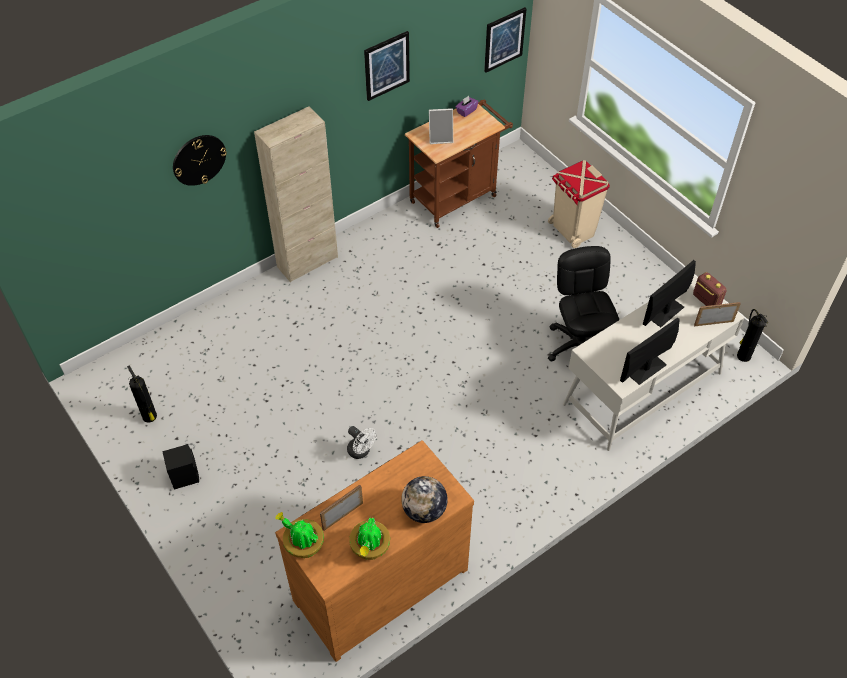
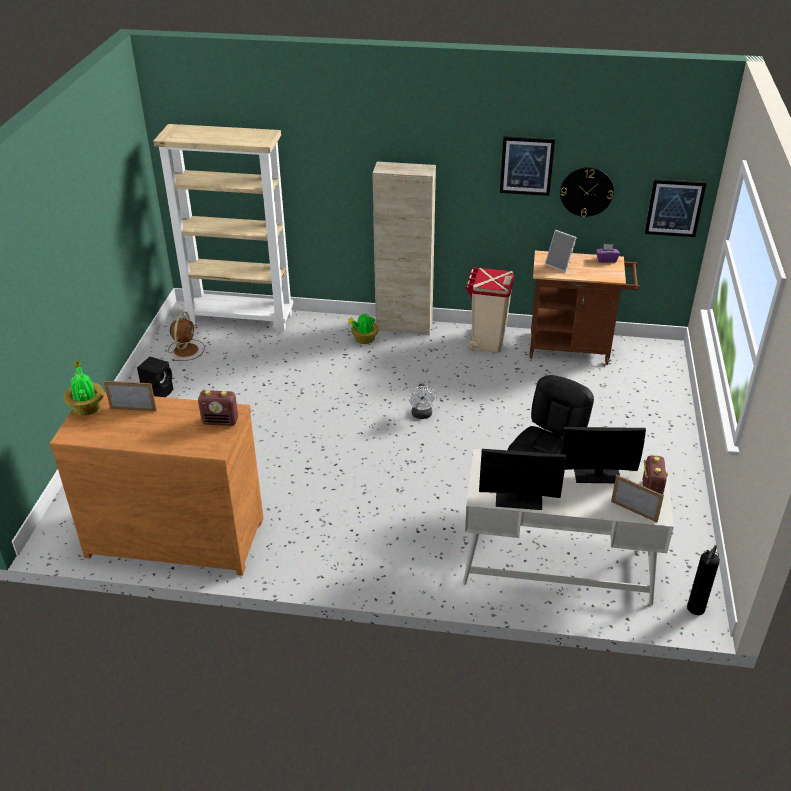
camera: 45 degrees right, 15 degrees down
(150, 417) = (186, 349): fire extinguisher -> brown fan
(156, 349) = (241, 318): none -> beige bookcase
(199, 159) = (322, 162): wall clock -> wall clock (586, 191)
(361, 452) = (279, 453): white fan -> white fan (422, 415)
(370, 549) = (118, 437): potted plant -> potted plant (364, 340)
(423, 471) = (220, 421): none -> radio
(424, 510) = (184, 442): globe -> none
(572, 231) = (647, 422): beige trash can -> beige trash can (487, 341)

